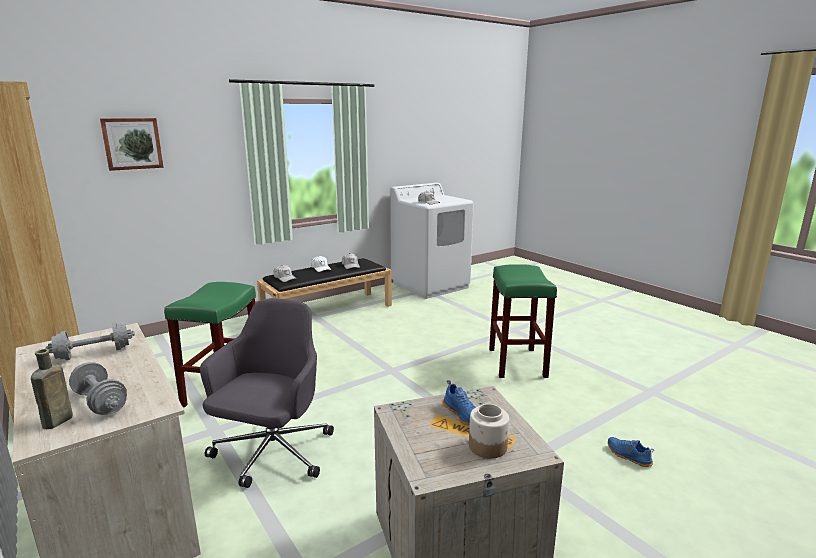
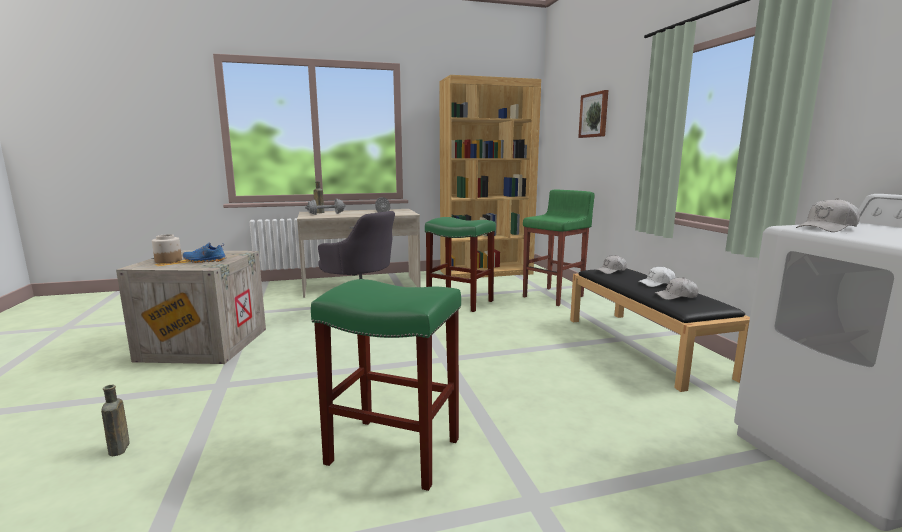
camera: 110 degrees right, 5 degrees down
(200, 344) = (554, 296): none -> green stool
(628, 456) = (119, 450): blue shoe -> brown bottle

